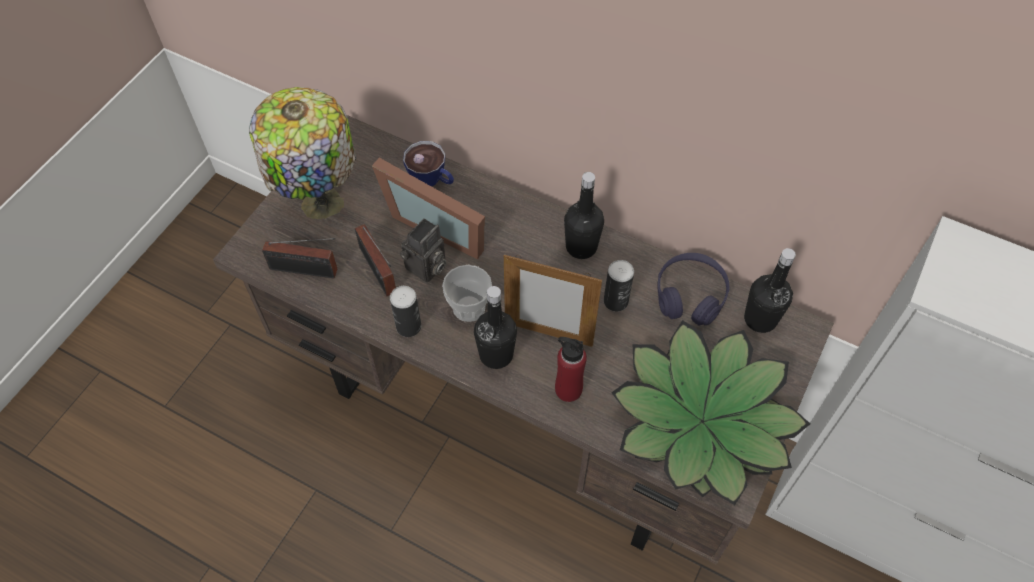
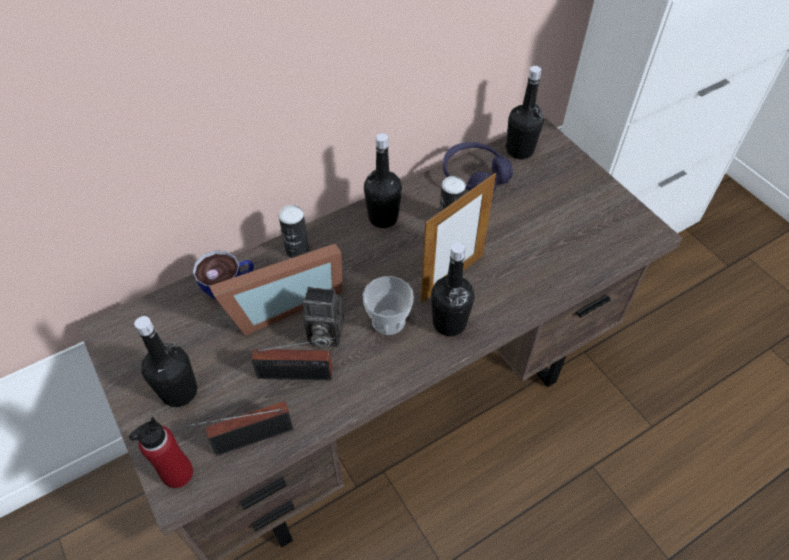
camera: 60 degrees left, 5 degrees down
(307, 270) = (249, 437): radio -> radio turned 150 degrees counterclockwise
(320, 206) = (179, 391): table lamp -> black bottle
(408, 326) = (376, 376): can -> can (297, 250)
(426, 268) = (323, 334): camera -> camera turned 120 degrees clockwise
(568, 389) = (513, 289): red bottle -> red bottle (177, 473)
(701, 422) = (586, 223): potted plant -> none

